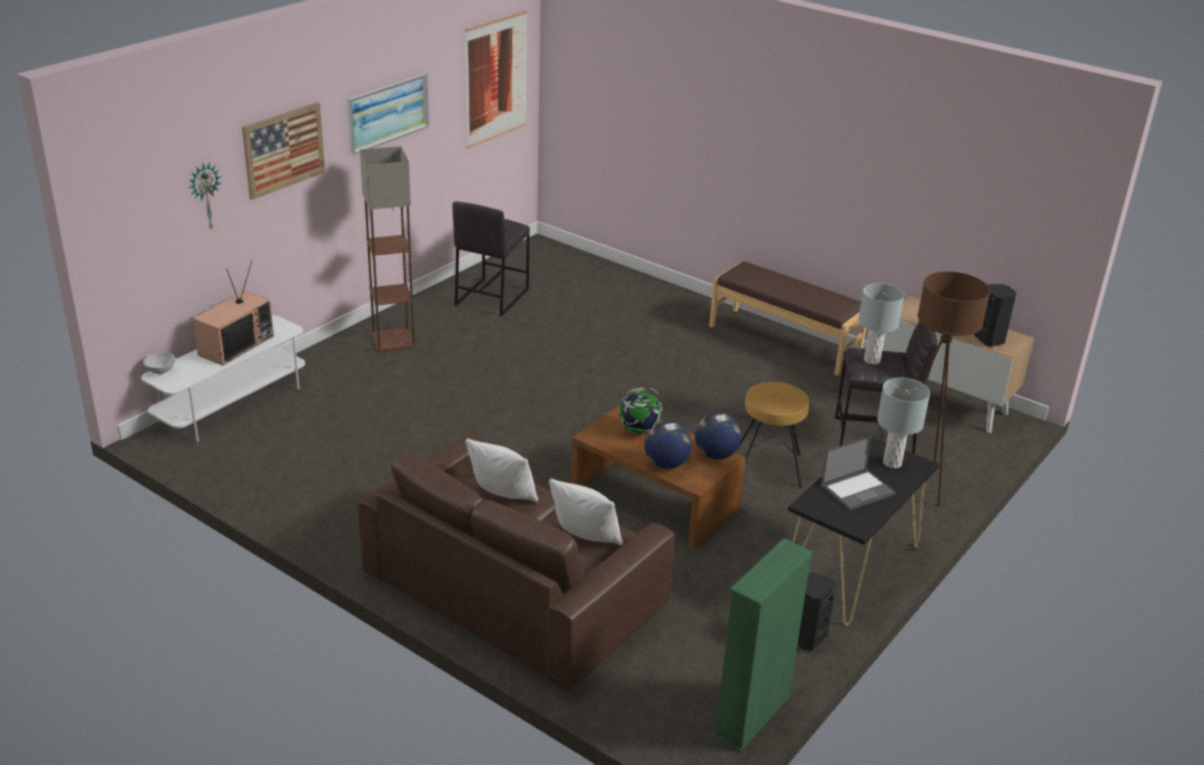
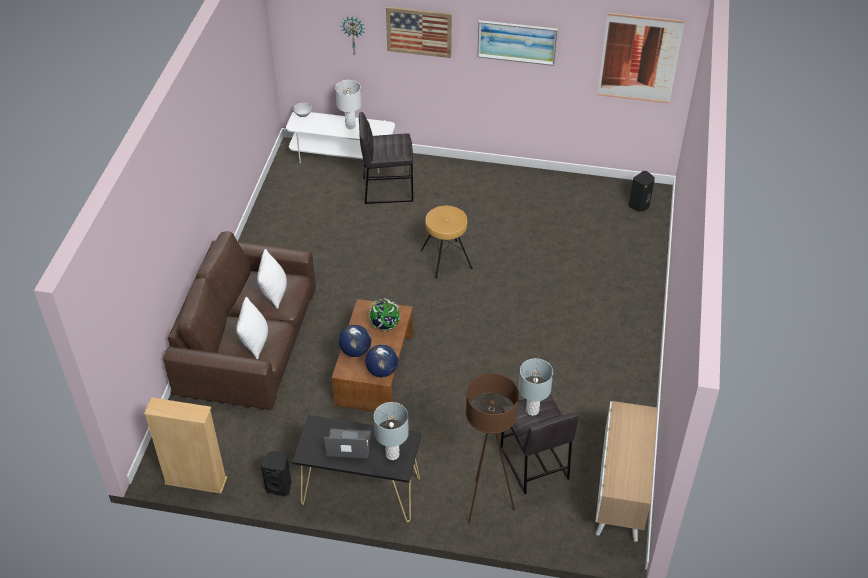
camera: 65 degrees right, 15 degrees up
(235, 345) = (350, 126): television -> white table lamp
(394, 340) = (463, 184): floor lamp -> none
(491, 297) = (556, 201): grey stool -> grey stool (387, 189)
(752, 716) = (196, 481): green bookcase -> beige bookcase
(768, 468) = (449, 415): brown stool -> brown stool (446, 259)
(784, 340) = (634, 372): brown bench -> none
(858, 489) = (348, 444): laptop -> laptop turned 150 degrees clockwise
(990, 339) = (622, 474): black speaker -> black speaker (640, 205)

